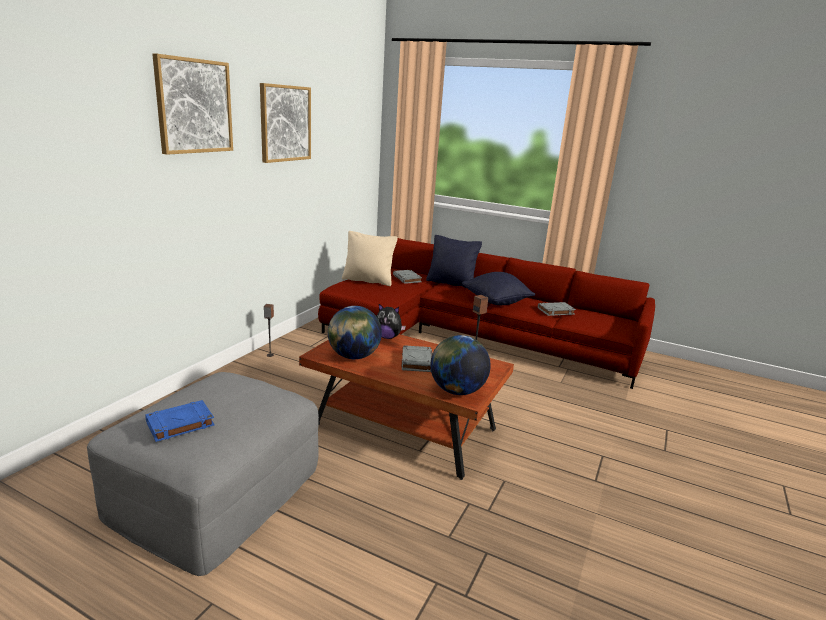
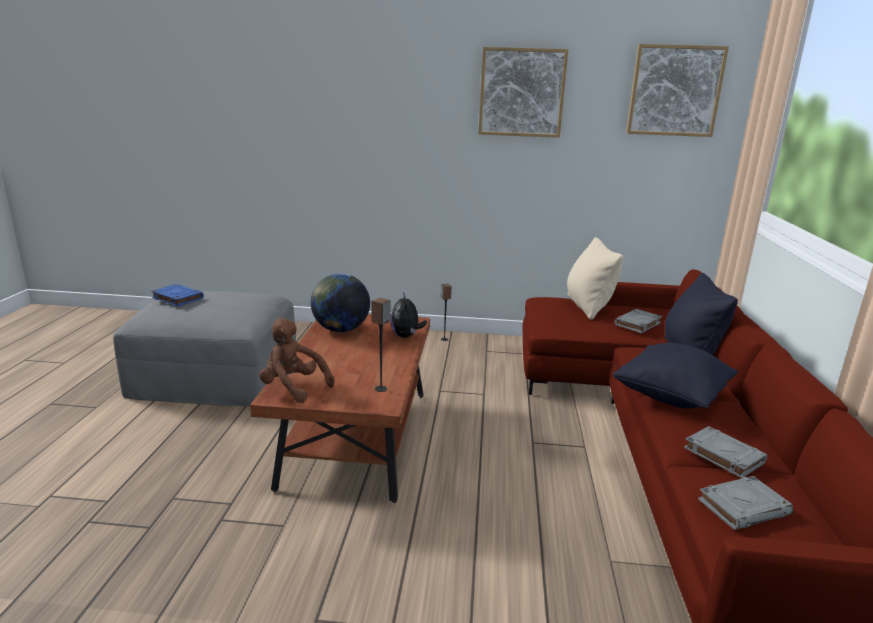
camera: 70 degrees right, 0 degrees up
(194, 106) = (391, 72): picture -> picture (674, 91)
(416, 361) = (354, 358): grey book -> grey book (743, 507)
(457, 391) = (293, 387): globe -> brown plush toy

